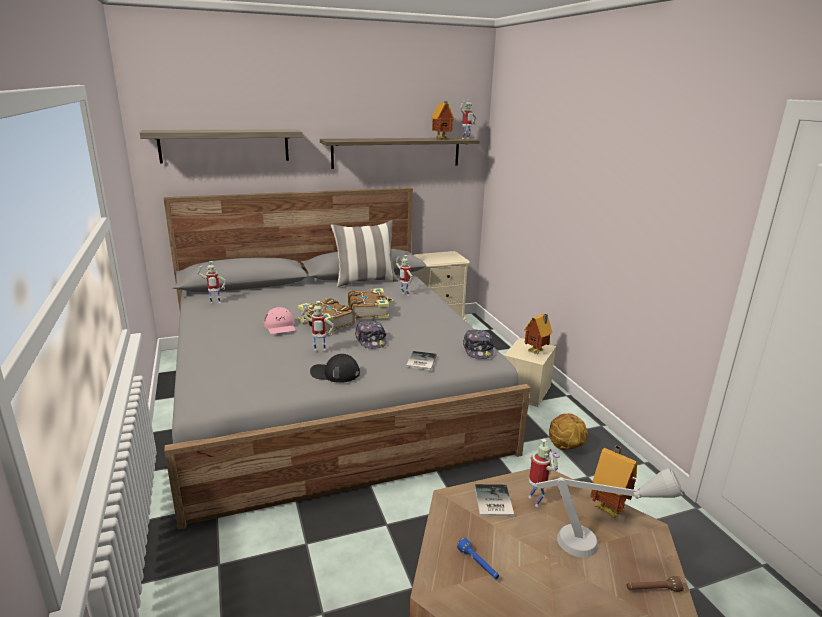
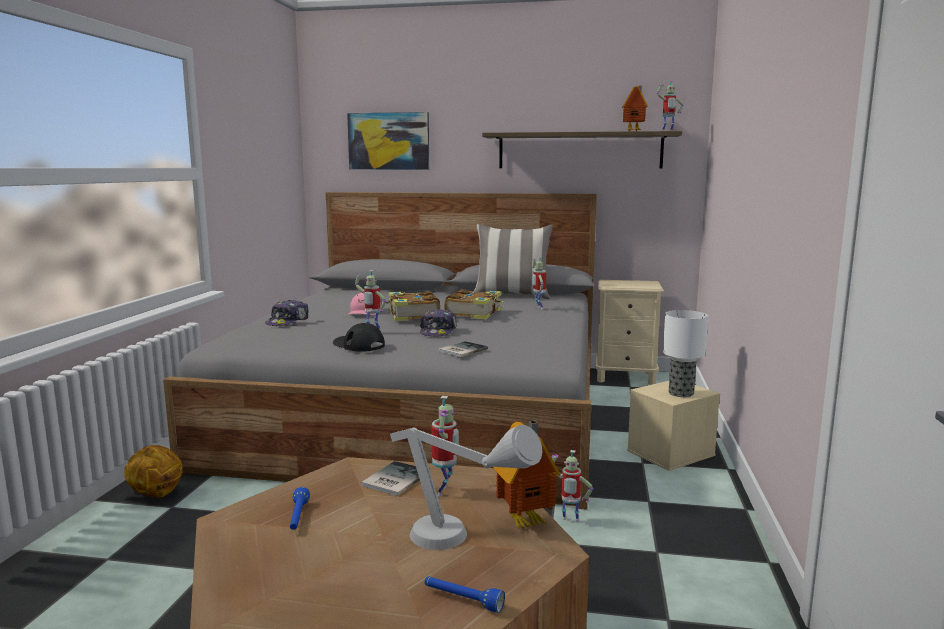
camera: 30 degrees right, 10 degrees down
(215, 303) = (337, 294): toy robot -> toy robot (569, 521)
(225, 145) = (389, 141): shelf -> picture
(478, 350) = (548, 353): cap -> cap (288, 322)
(536, 352) = (682, 393): toy house -> table lamp
(565, 447) = (660, 516): basketball -> basketball (156, 494)
(652, 590) = (462, 600): brown flashlight -> blue flashlight

